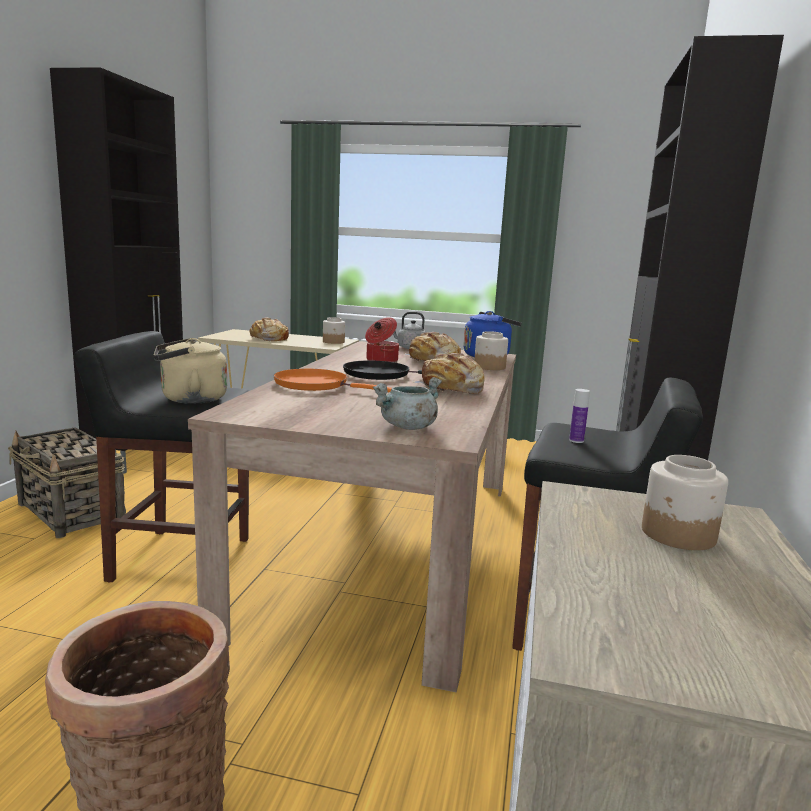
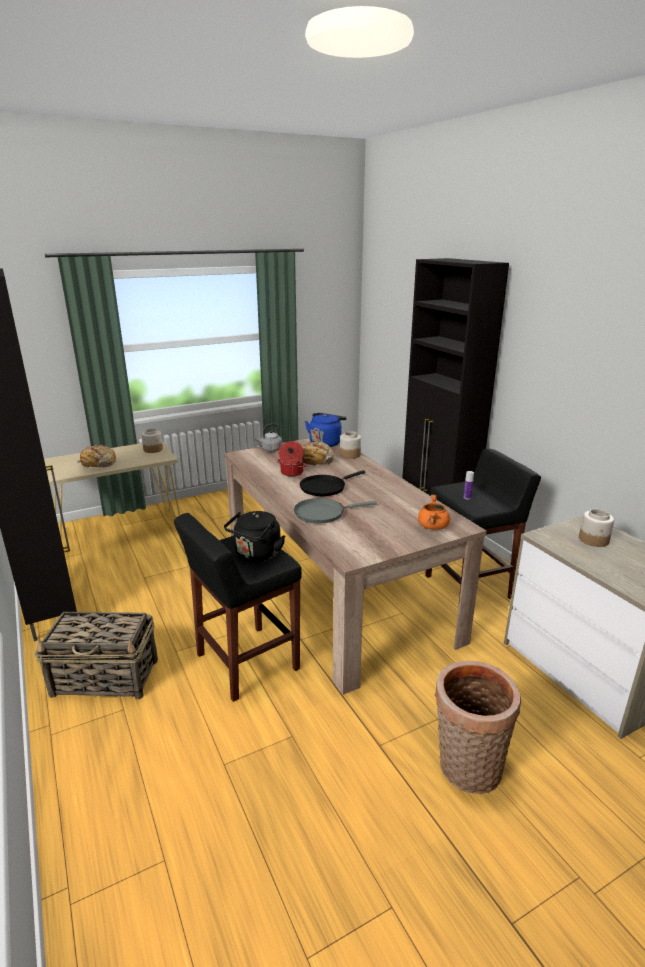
camera: 40 degrees left, 10 degrees up
(190, 399) = (256, 555): beige kettle -> black kettle
(316, 385) = (322, 513): orange frying pan -> grey frying pan
(408, 427) = (433, 527): grey cooking pot -> orange cooking pot
(451, 389) = (380, 485): bread -> none

